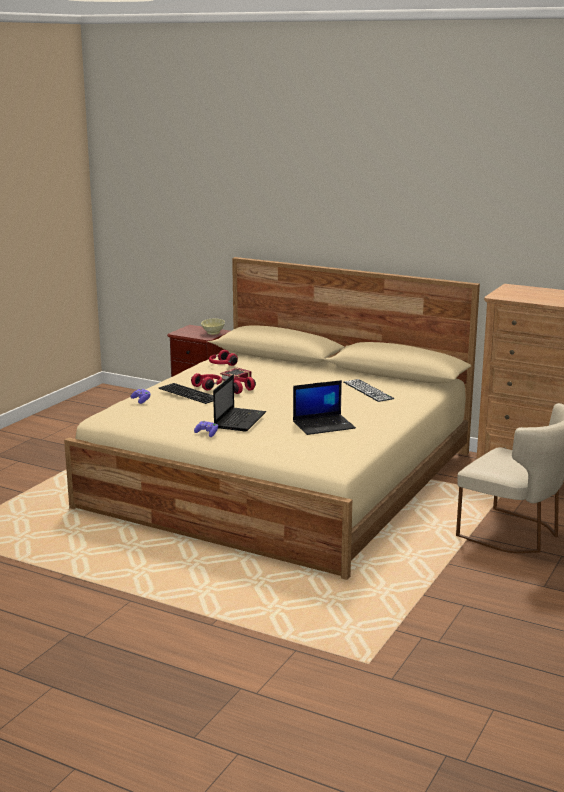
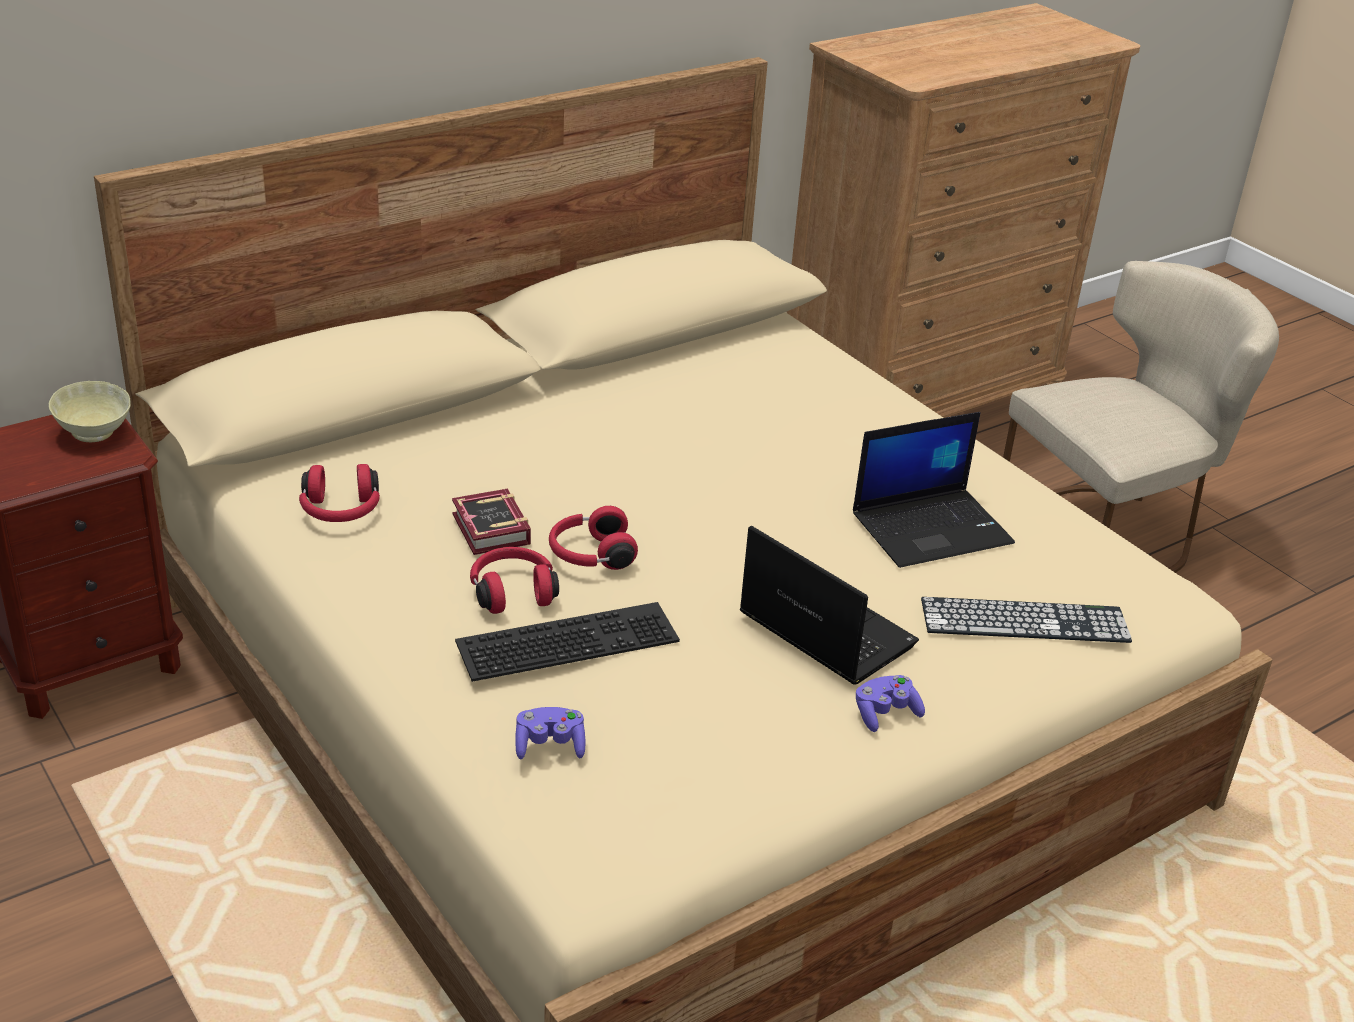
camera: 65 degrees left, 15 degrees up
(324, 425) = (932, 527): laptop -> laptop turned 60 degrees clockwise
(368, 390) = (741, 396): keyboard -> keyboard (1024, 620)

